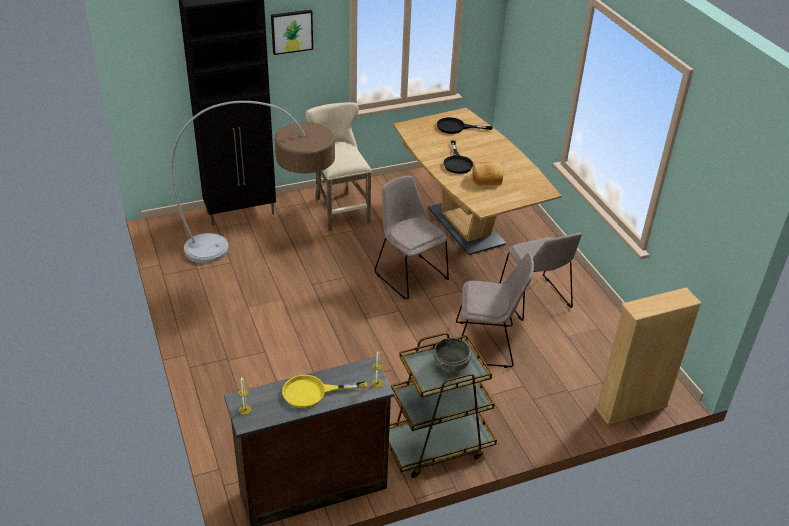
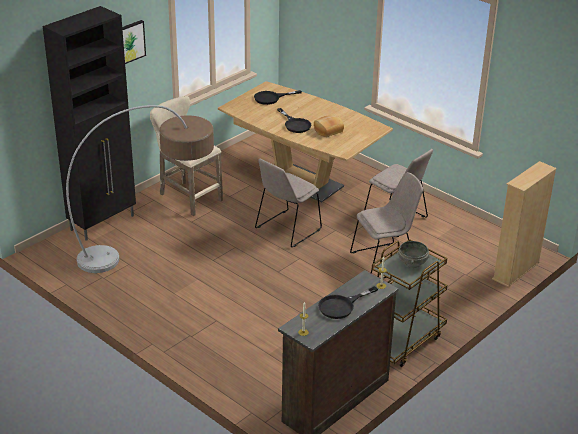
camera: 25 degrees left, 5 degrees down
(312, 392) = (341, 306): yellow frying pan -> black frying pan
(409, 275) = (286, 230): beige chair -> beige chair turned 75 degrees counterclockwise

